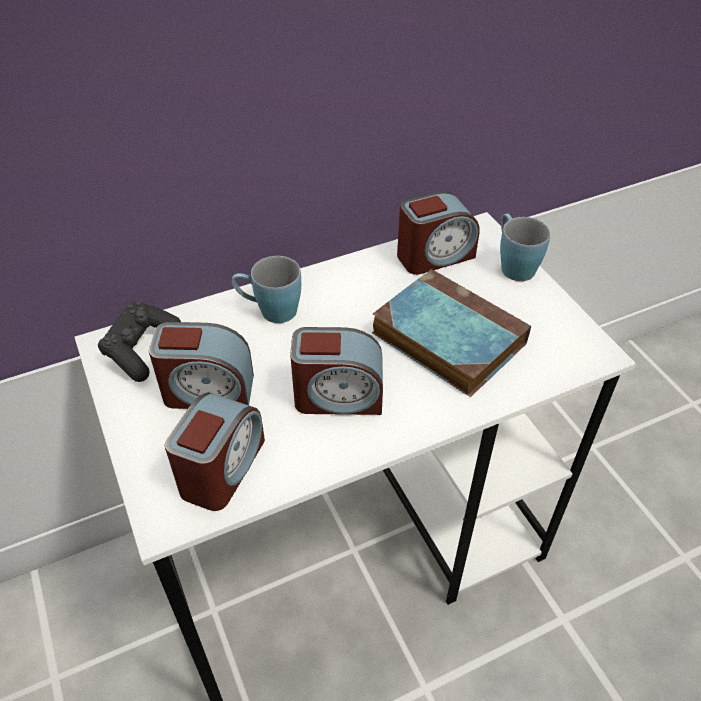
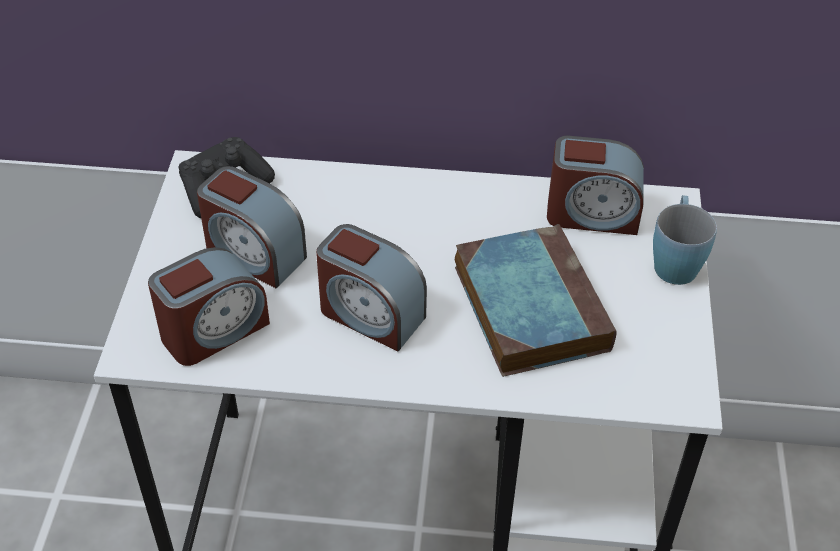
camera: 30 degrees right, 0 degrees up
(269, 310) = (370, 200): blue mug -> none

